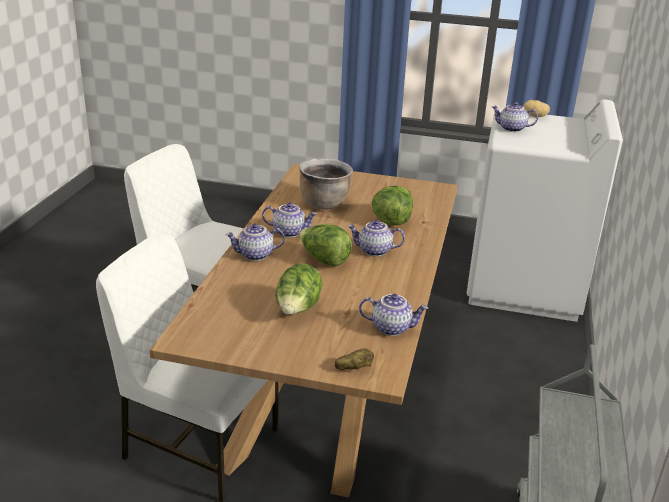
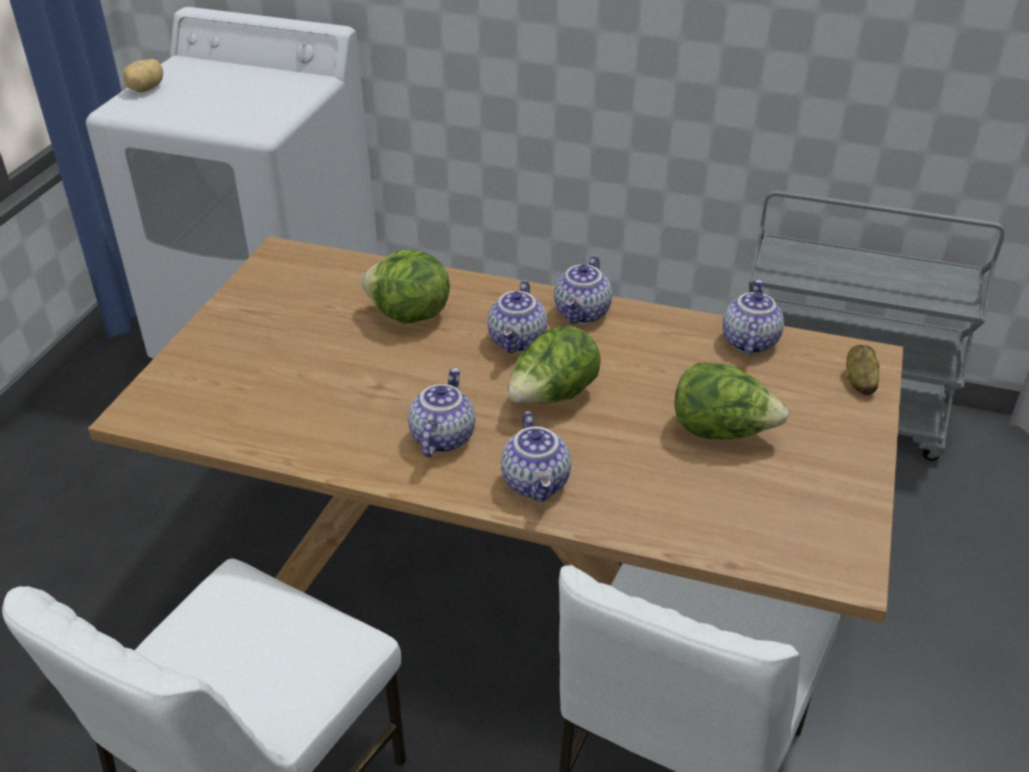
camera: 85 degrees left, 10 degrees up
(324, 204) = (320, 390): brown cooking pot -> none
(511, 129) = (201, 115): teapot -> teapot (583, 314)

